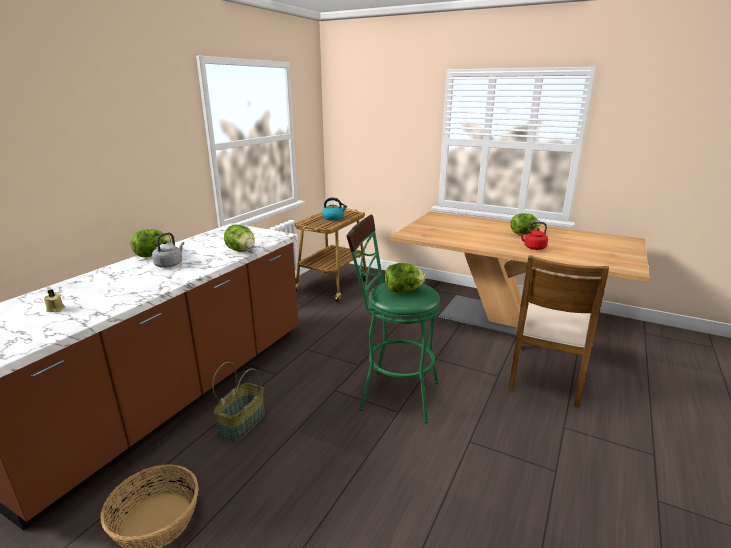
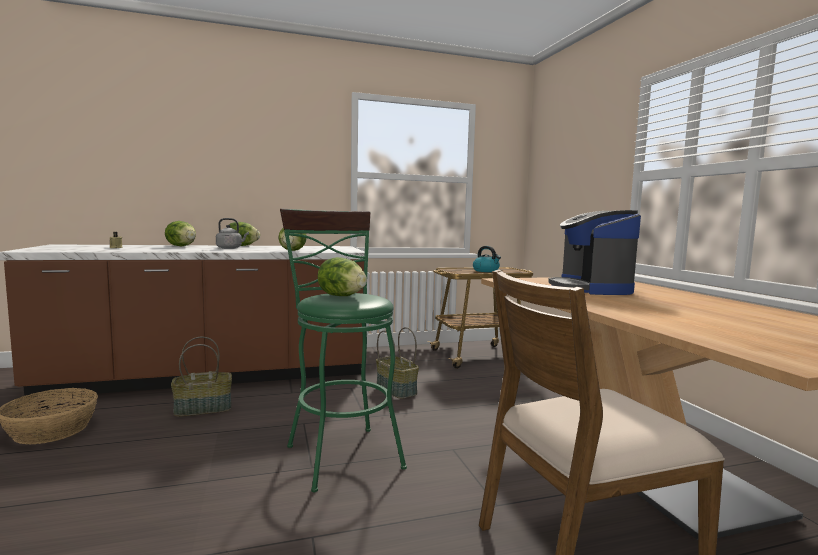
camera: 45 degrees right, 15 degrees down
(337, 335) = (397, 390): none -> basket
(463, 231) = (591, 289): none -> coffee machine
(523, 234) = (687, 303): lettuce -> lettuce (181, 246)
(533, 248) = (650, 312): red kettle -> none

